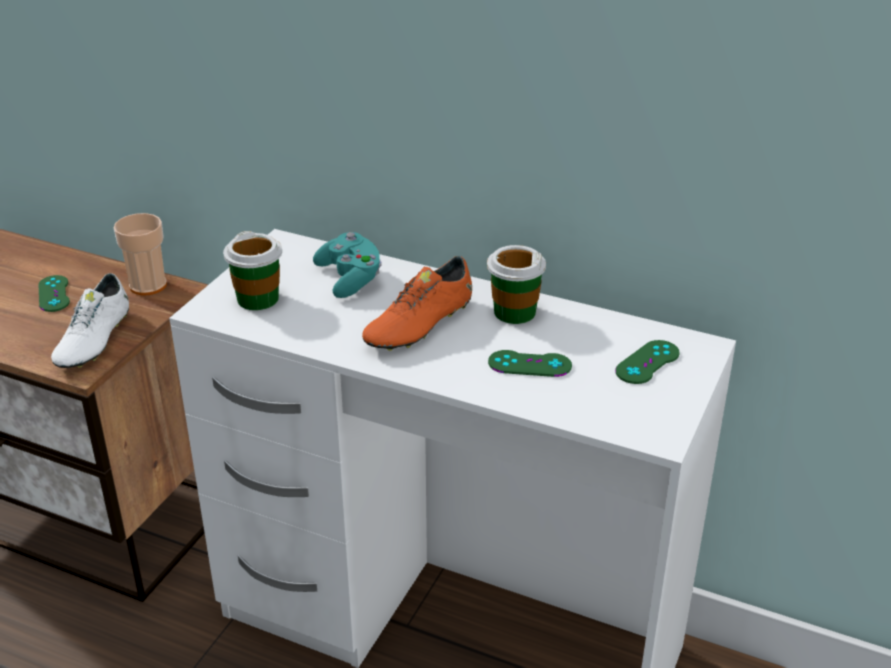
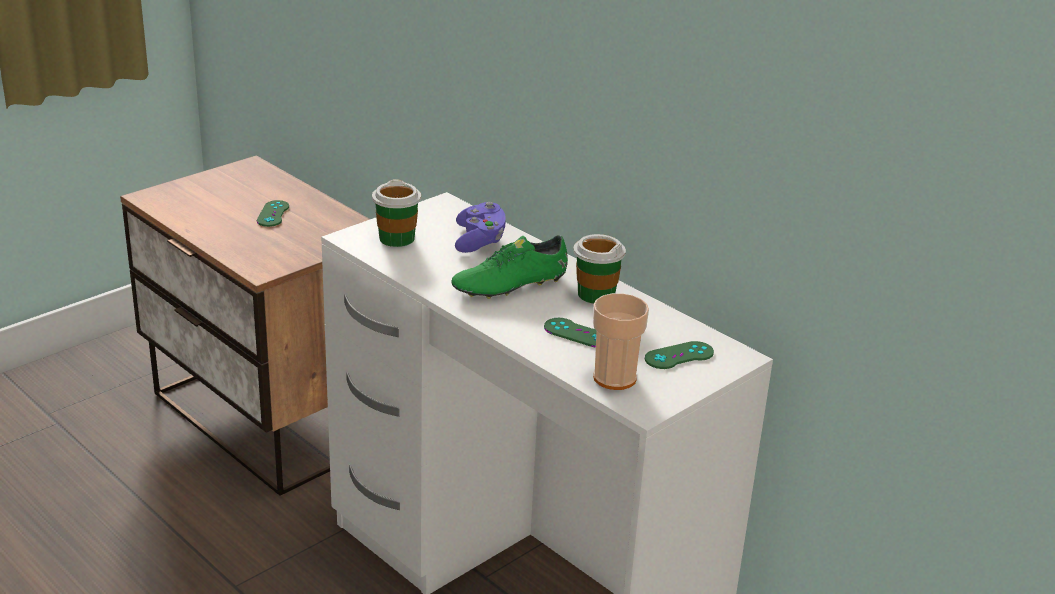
camera: 20 degrees right, 5 degrees down
(94, 340) = (282, 253): white shoe -> none
(148, 285) = (348, 224): cup -> cup (614, 378)
(350, 279) = (479, 241): turquoise game controller -> purple game controller
(419, 325) = (510, 285): orange shoe -> green shoe

